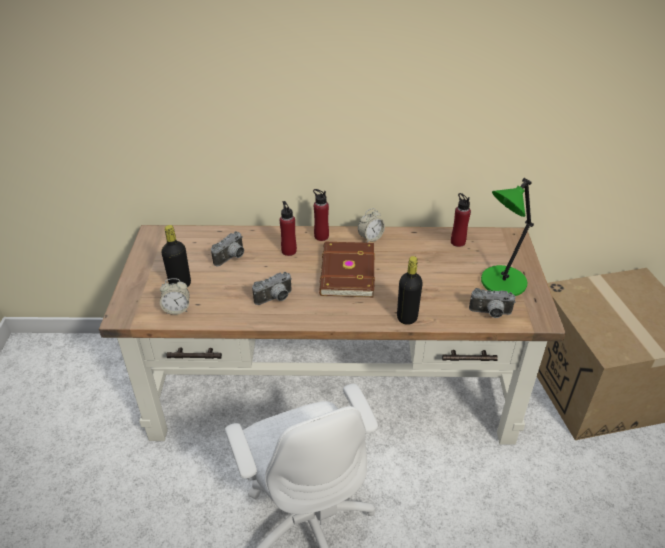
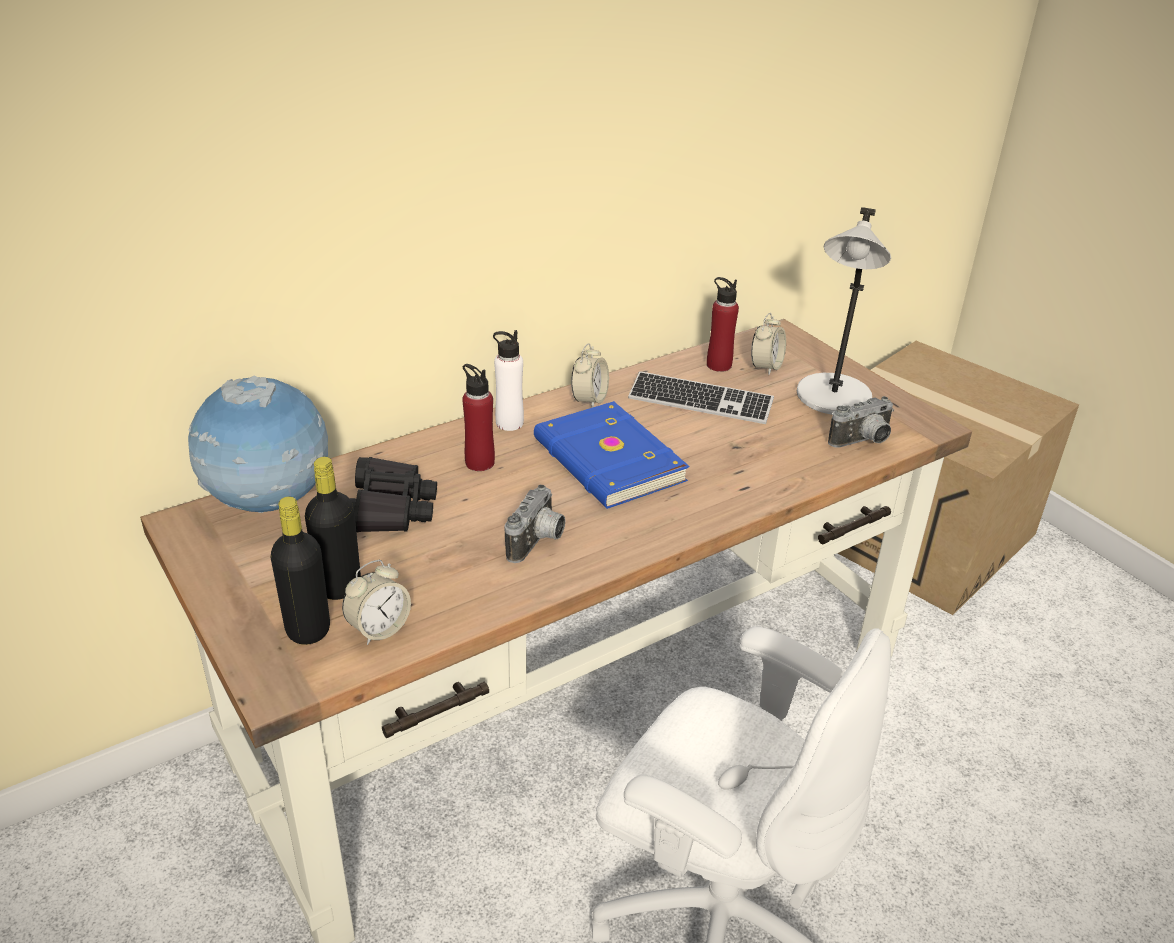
camera: 35 degrees left, 5 degrees down
(189, 238) = (270, 505): none -> globe
(232, 258) = (390, 508): camera -> black binoculars
(321, 236) = (509, 423): red bottle -> white bottle
(346, 272) = (607, 461): brown book -> blue book
(407, 317) = (764, 490): black bottle -> black bottle (308, 630)
(425, 258) = (700, 401): none -> keyboard
(483, 252) = (766, 367): none -> alarm clock
(501, 283) = (833, 398): green table lamp -> grey table lamp

